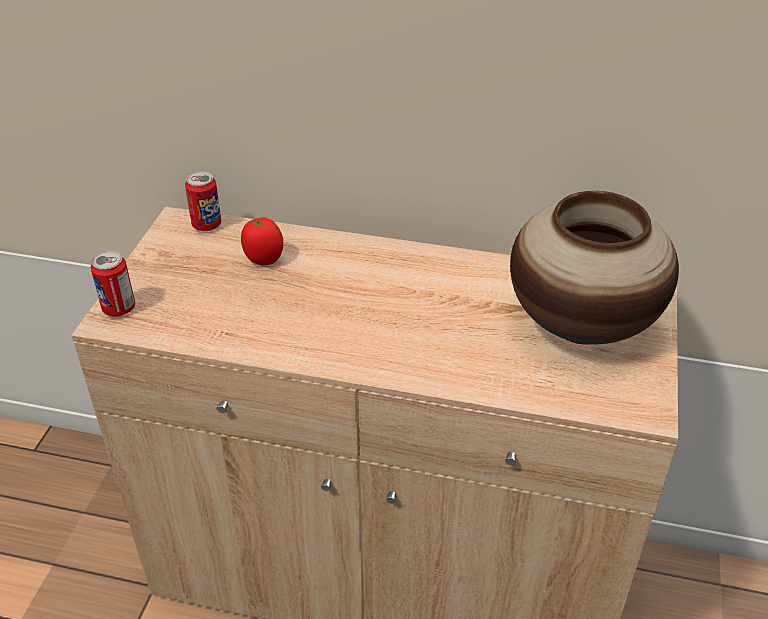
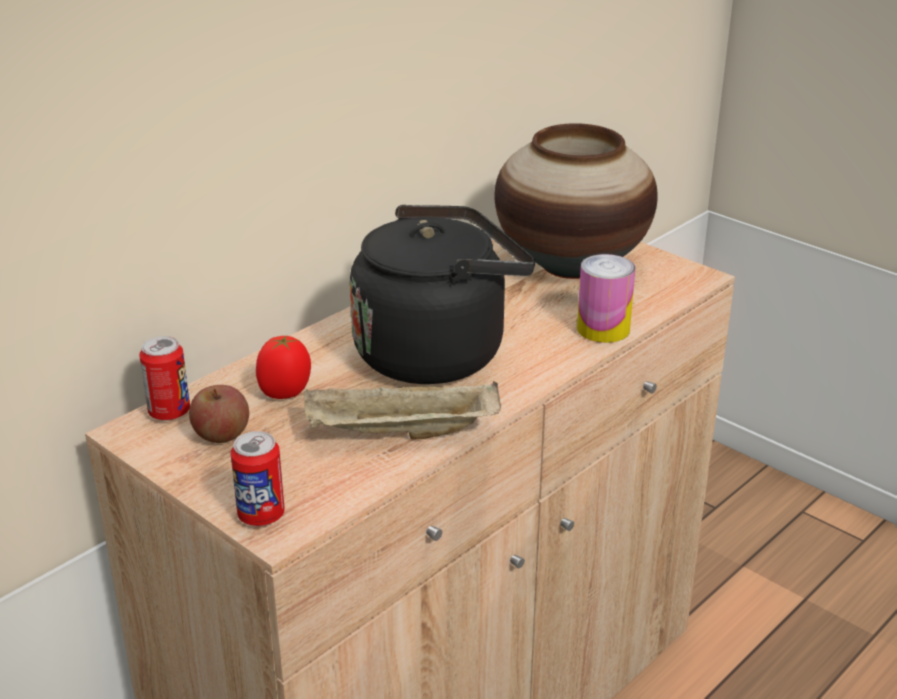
camera: 60 degrees left, 10 degrees down
(196, 255) = (221, 434): none -> apple
(248, 330) = (400, 434): none -> beige tray
(371, 305) = (437, 352): none -> black kettle
(488, 381) = (603, 329): none -> can

